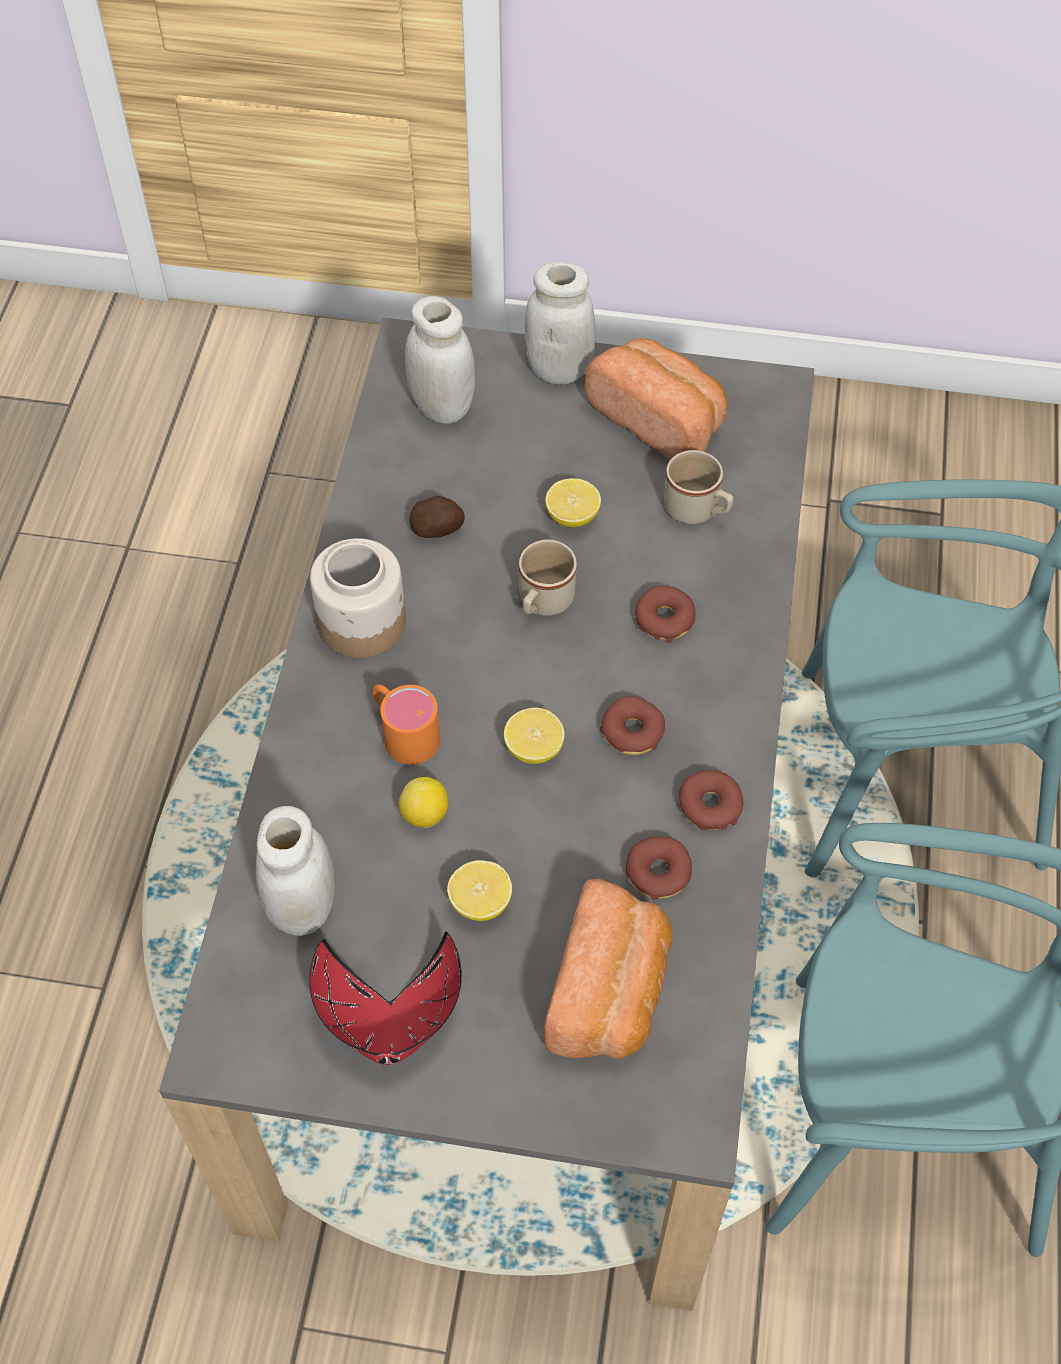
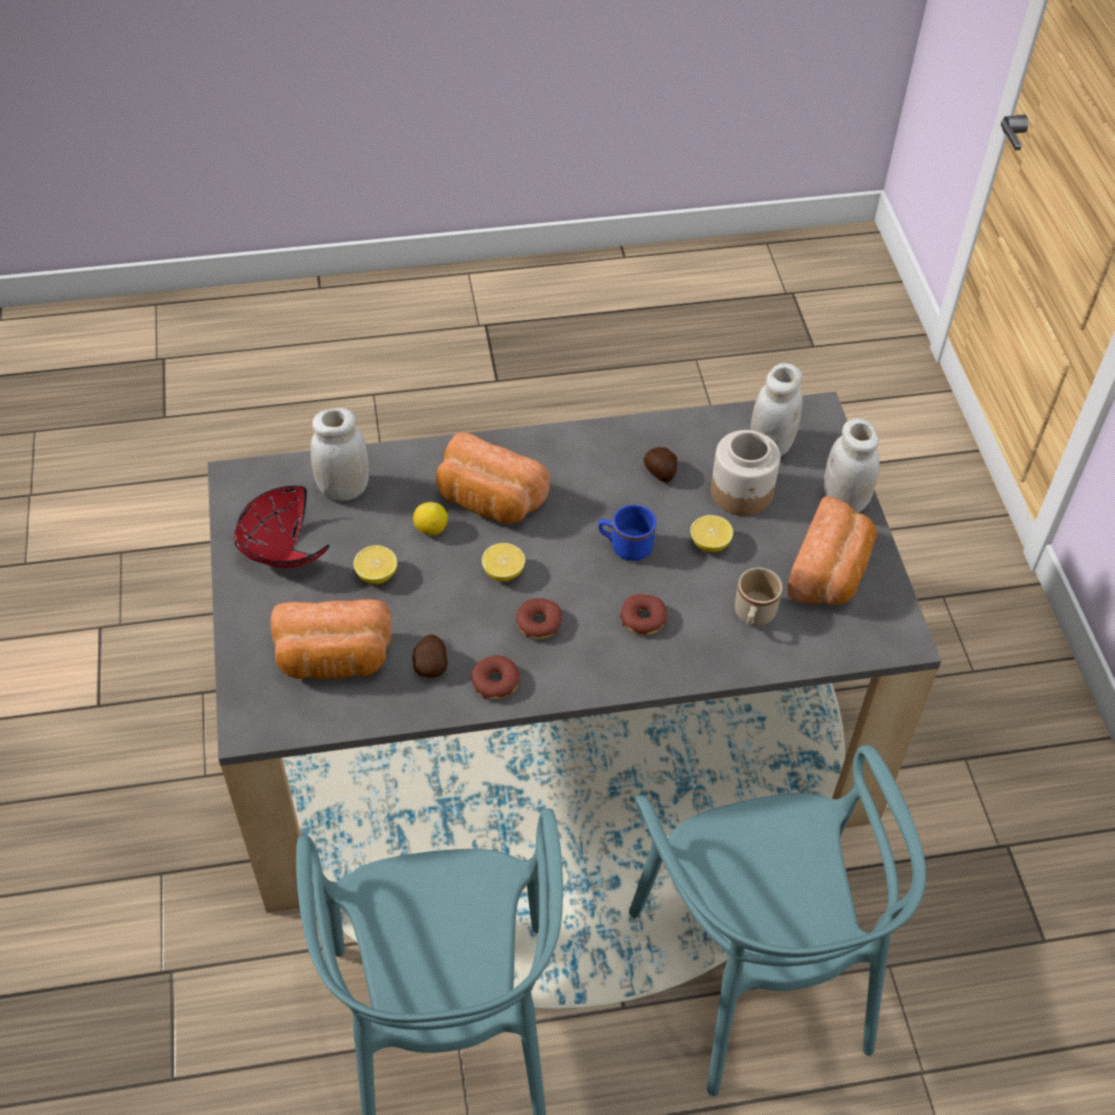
camera: 70 degrees right, 5 degrees down
(363, 622) = (565, 456): jar -> jar (742, 493)
(403, 732) = (488, 501): orange mug -> bread
(542, 603) = (625, 546): beige mug -> blue mug
(658, 873) = (431, 664): donut -> potato

